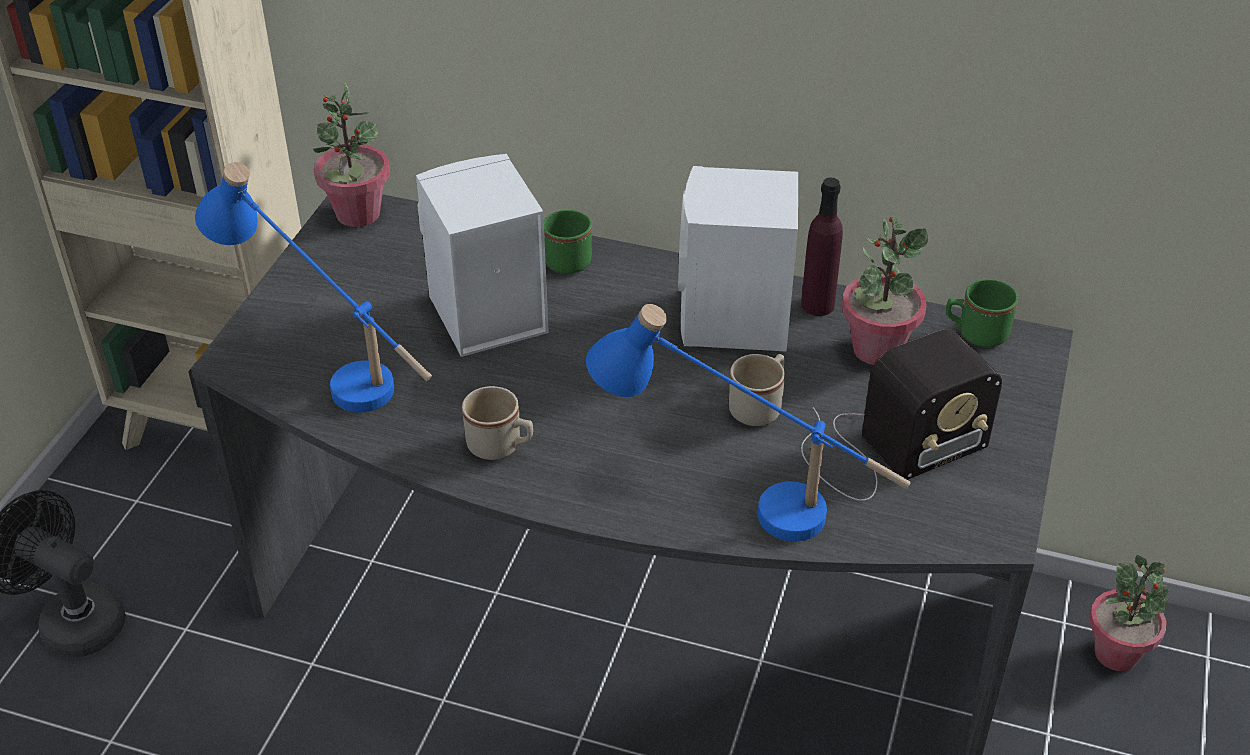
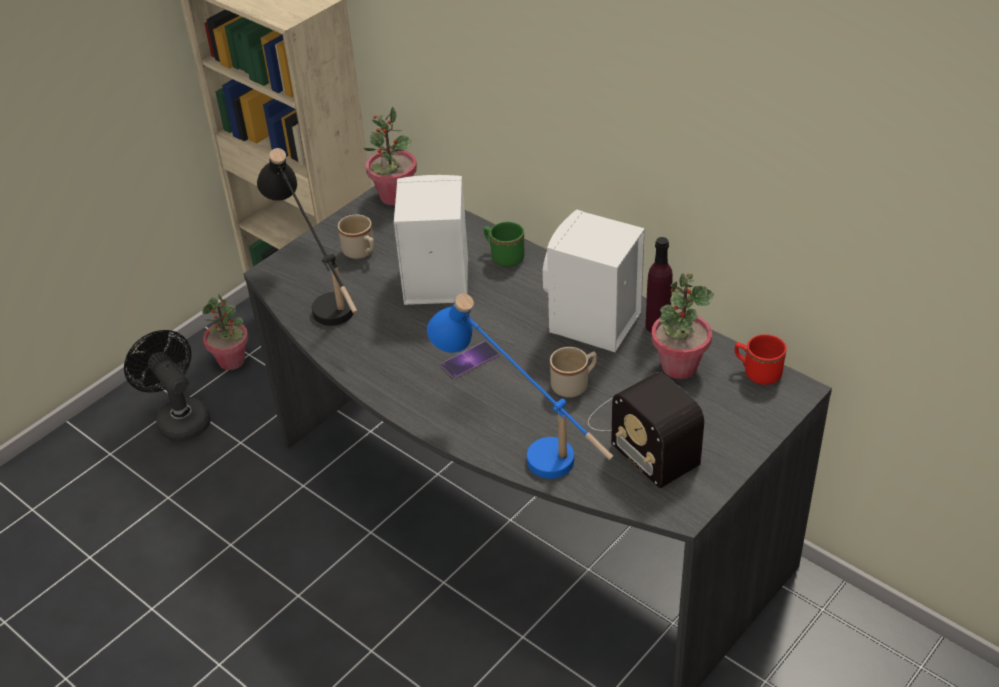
camera: 25 degrees right, 0 degrees up
(329, 371) = (321, 294): blue table lamp -> black table lamp
(501, 447) = (395, 368): beige mug -> beige mug (361, 253)
(599, 410) = (469, 360): none -> phone
(886, 449) = (642, 434): radio -> radio turned 60 degrees clockwise
(975, 333) = (757, 372): green mug -> red mug
(1116, 653) = (850, 643): potted plant -> potted plant (232, 361)

